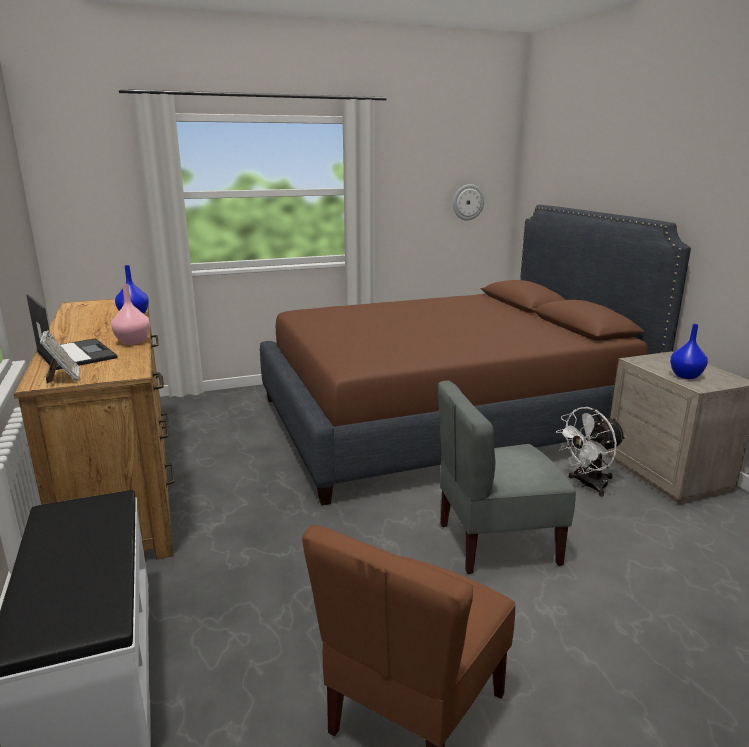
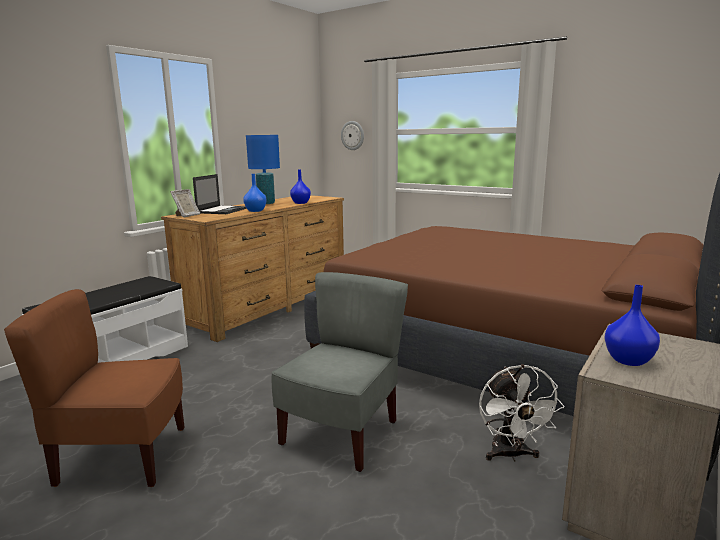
camera: 55 degrees right, 5 degrees down
(83, 327) = (266, 203): none -> blue table lamp
(133, 342) = (255, 211): pink vase -> blue vase
(468, 202) = (673, 143): wall clock -> wall clock (352, 135)
(496, 543) = (342, 433): grey chair -> grey chair turned 75 degrees clockwise
(587, 485) = (511, 455): white fan -> white fan turned 120 degrees counterclockwise

